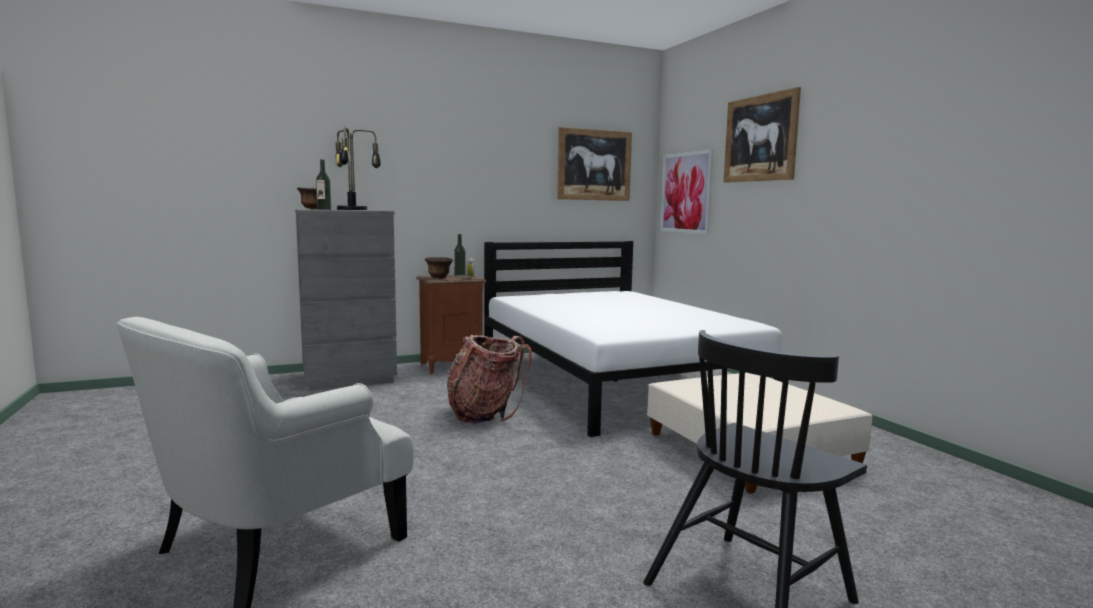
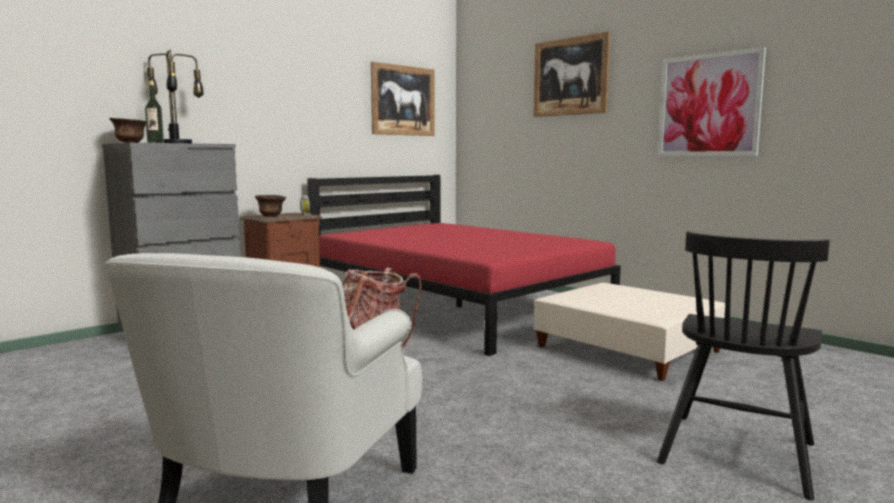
camera: 20 degrees left, 0 degrees up
(459, 275) = (288, 214): bottle -> none
(614, 380) = (457, 306): white bed -> red bed
(686, 193) = (490, 127): picture -> picture (708, 105)

